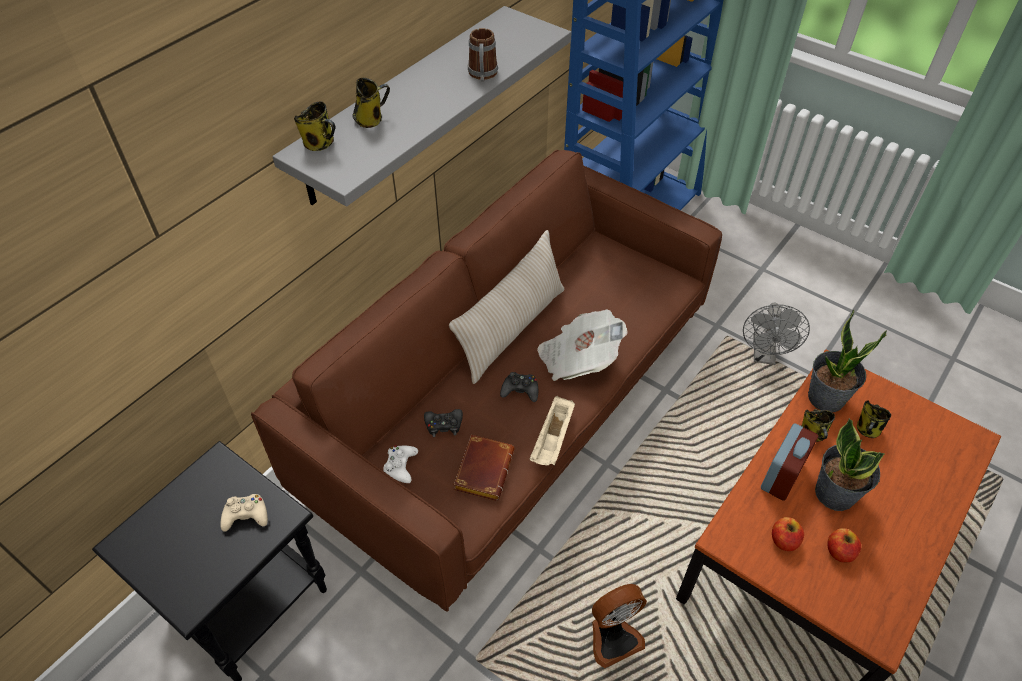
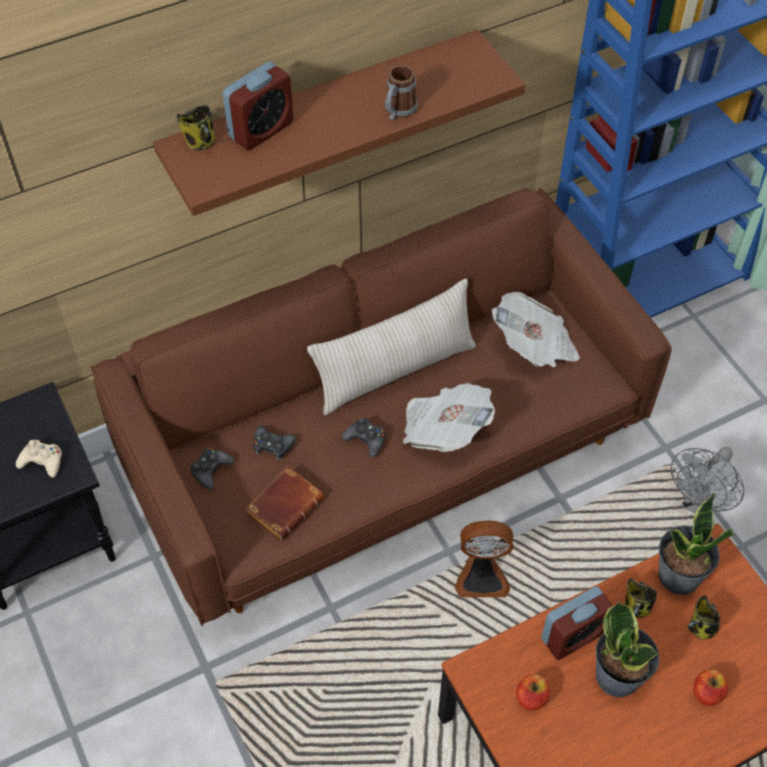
camera: 25 degrees right, 5 degrees up
(370, 119) = (261, 130): mug -> alarm clock
(400, 466) = (211, 470): white game controller -> black game controller
(404, 104) = (323, 112): grey shelf -> brown shelf
(553, 440) = (368, 503): beige tray -> none
(608, 273) = (534, 346): none -> newspaper
(613, 637) = (354, 723): fan -> fan (481, 576)
(839, 551) = (581, 733): apple -> apple (707, 693)

